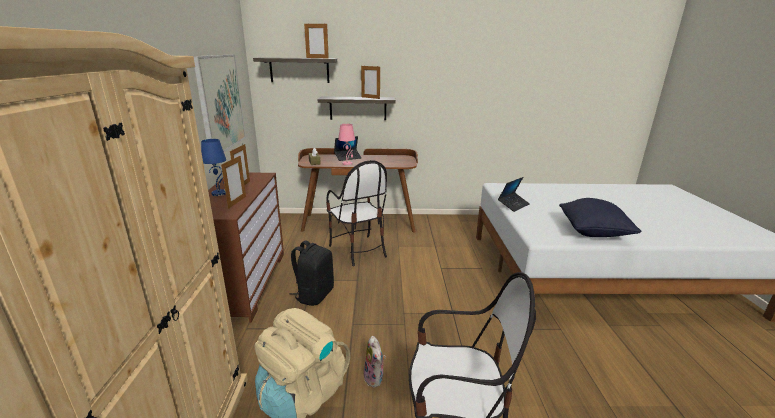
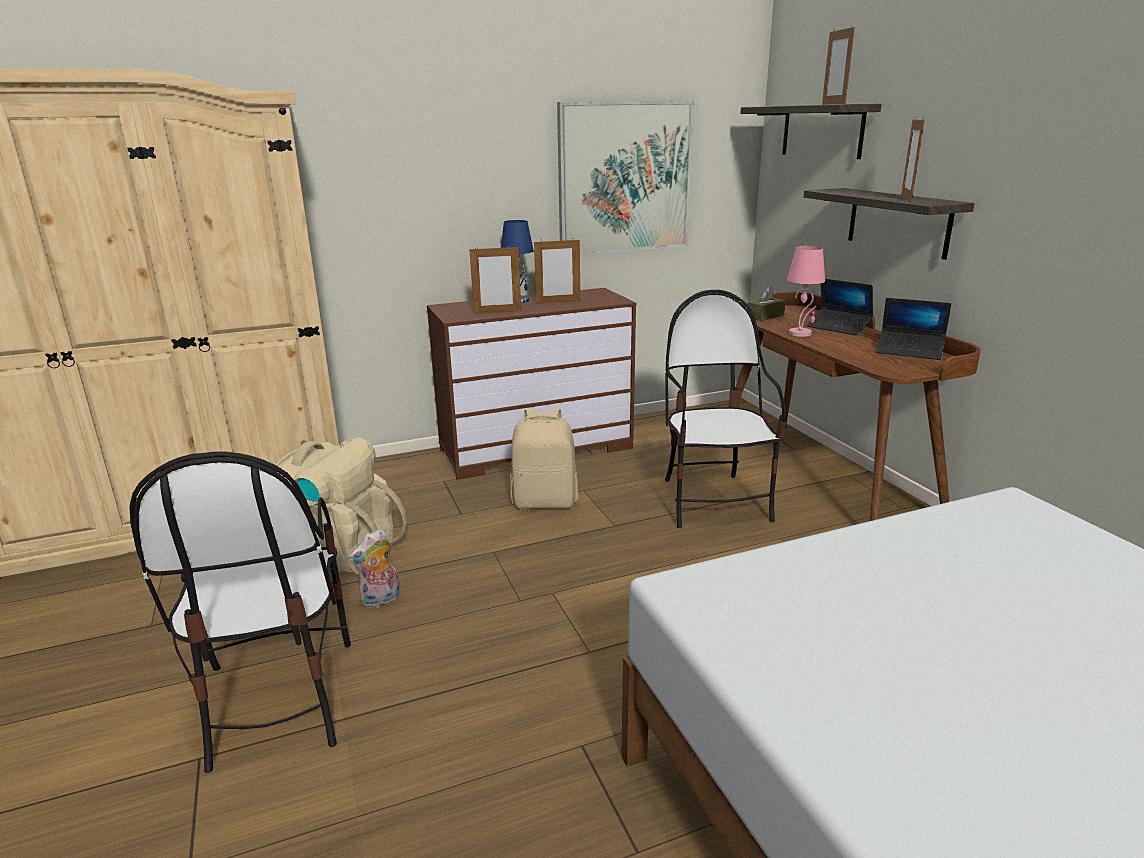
camera: 70 degrees right, 0 degrees up
(314, 295) = (545, 502): black backpack -> beige backpack
(358, 250) = (714, 501): chair -> chair turned 135 degrees clockwise
(513, 205) = (887, 539): laptop -> laptop (909, 351)
(593, 232) = (834, 690): black pillow -> none

